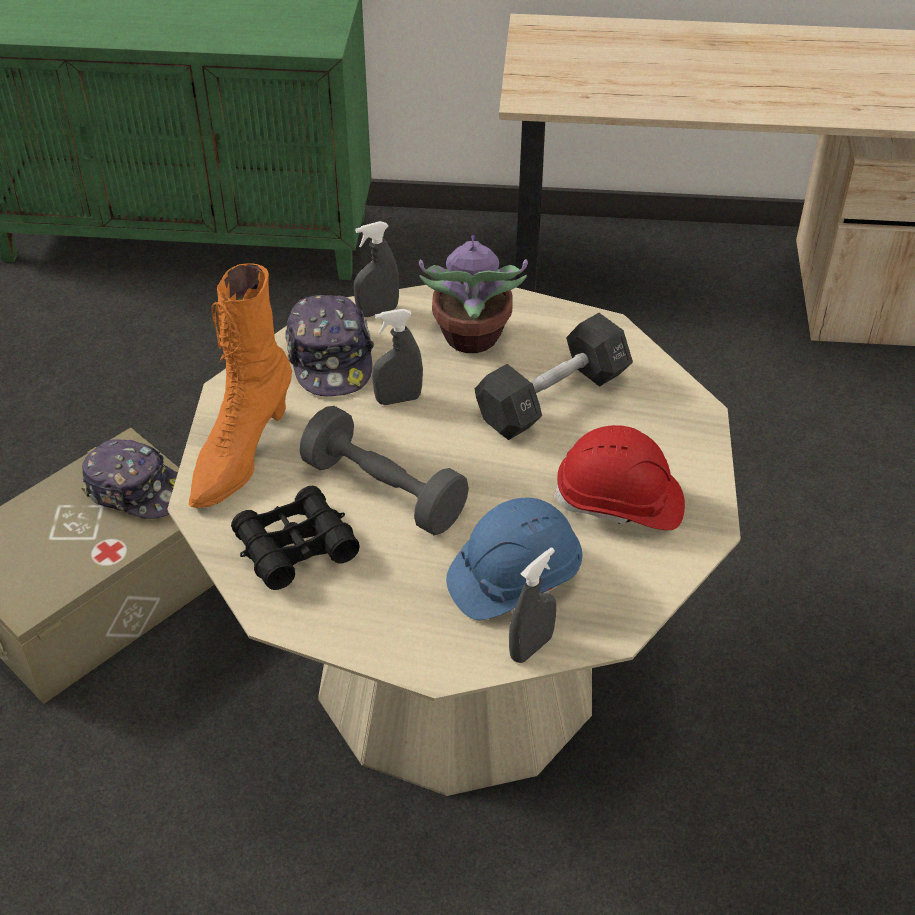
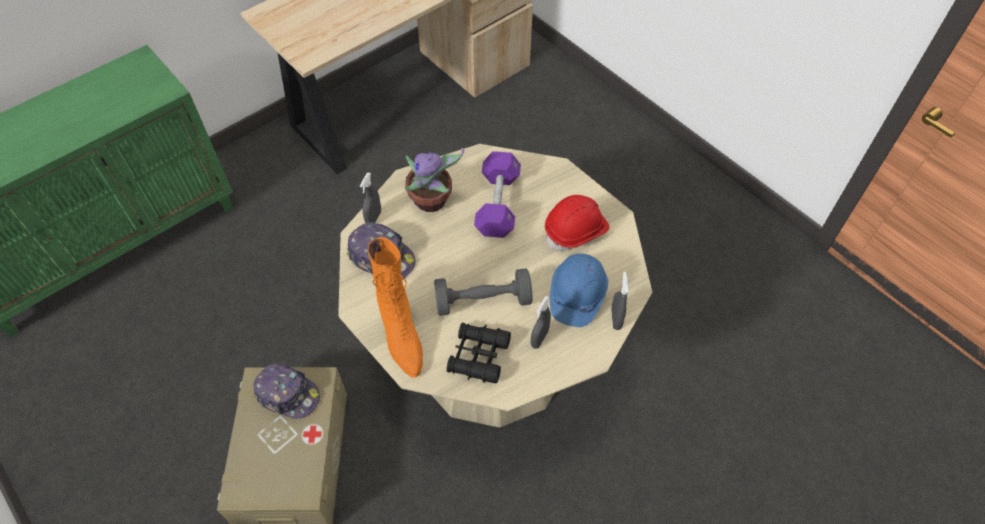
camera: 45 degrees left, 10 degrees up
(136, 490) = (288, 394): cap -> cap turned 45 degrees clockwise
(398, 399) = (436, 254): grey spray bottle -> grey spray bottle (539, 338)
(553, 397) = (498, 204): black dumbbell -> purple dumbbell

